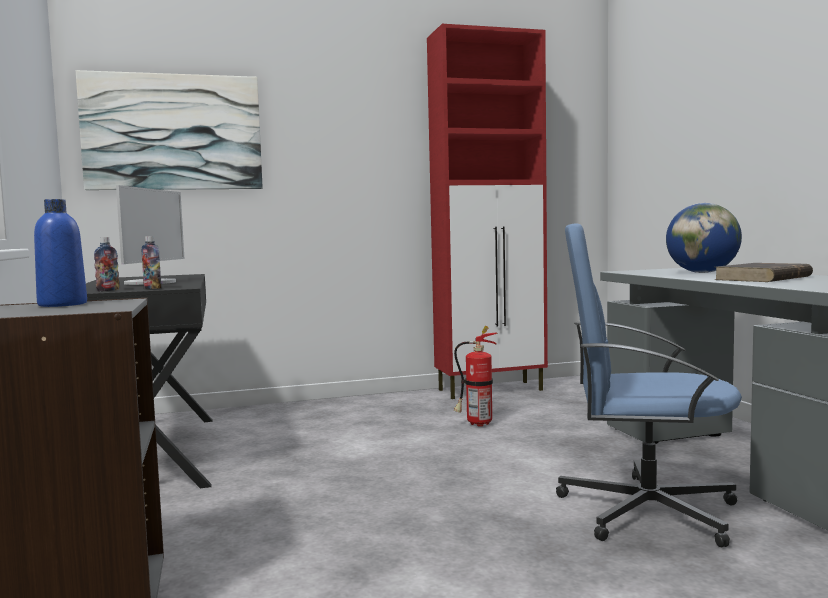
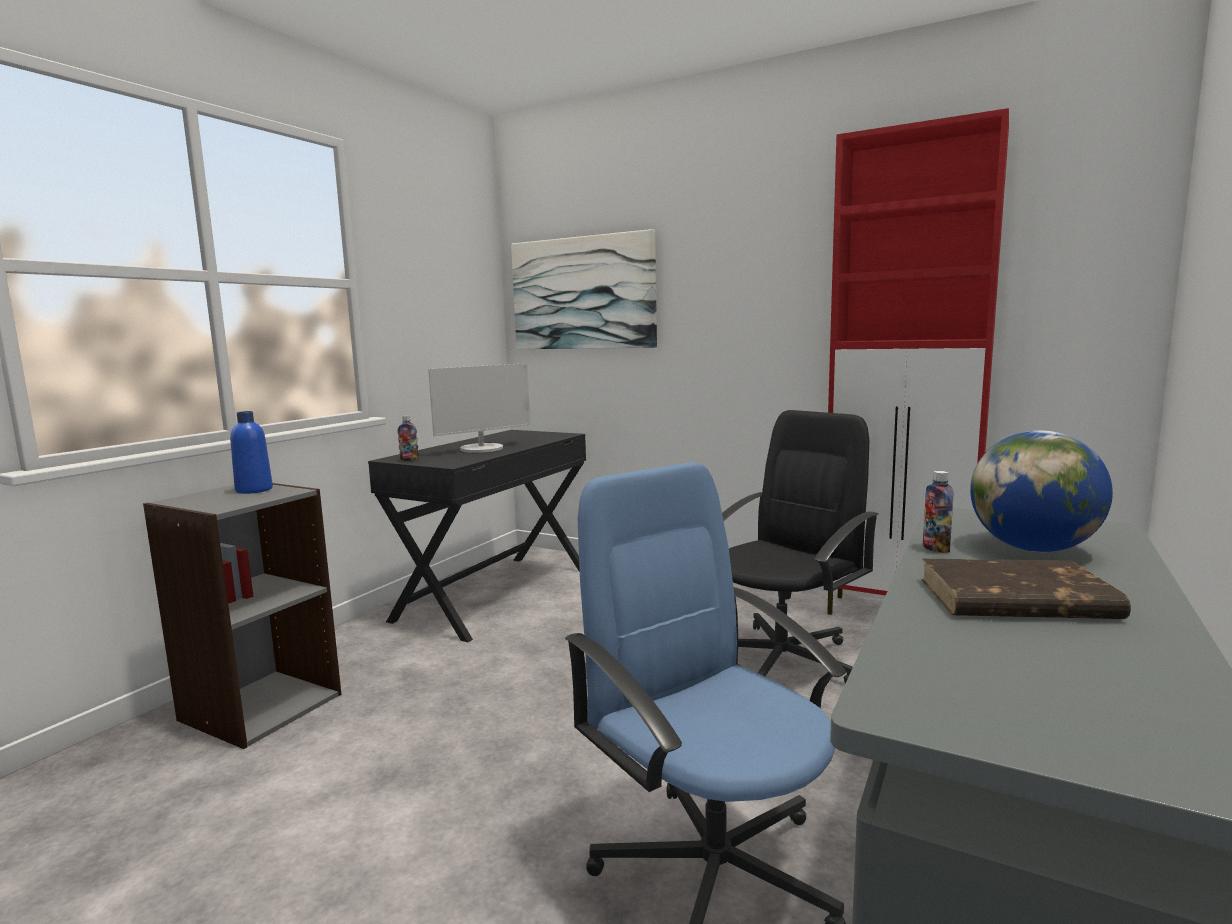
camera: 45 degrees right, 5 degrees up
(152, 288) = (436, 462): bottle -> bottle (936, 549)
(476, 424) = (783, 659): fire extinguisher -> black office chair

